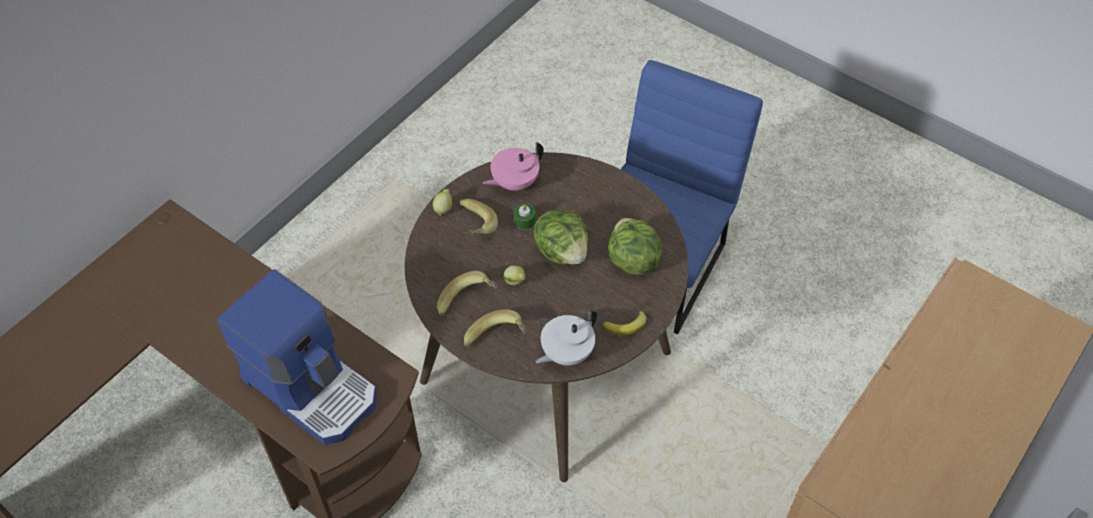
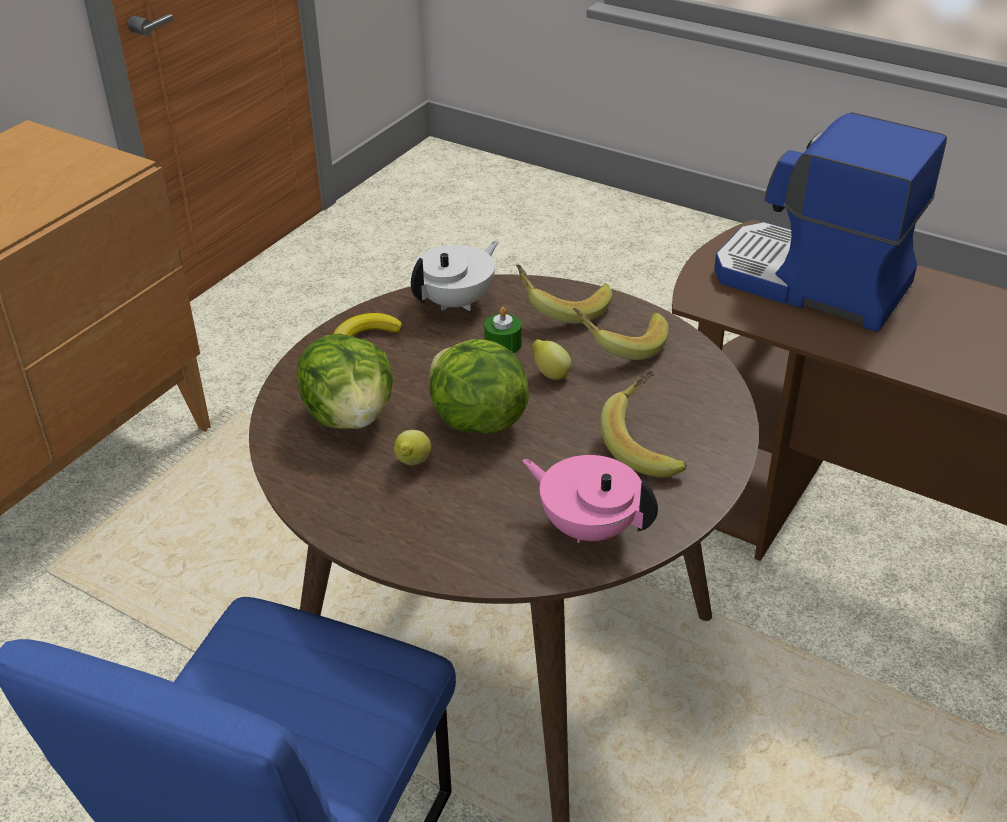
camera: 175 degrees right, 15 degrees down
(443, 208) = (714, 470): lemon -> lemon (412, 464)
(514, 182) = (588, 527): pink teapot -> pink teapot turned 105 degrees counterclockwise
(524, 221) = (553, 461): green candle -> green candle (503, 344)

